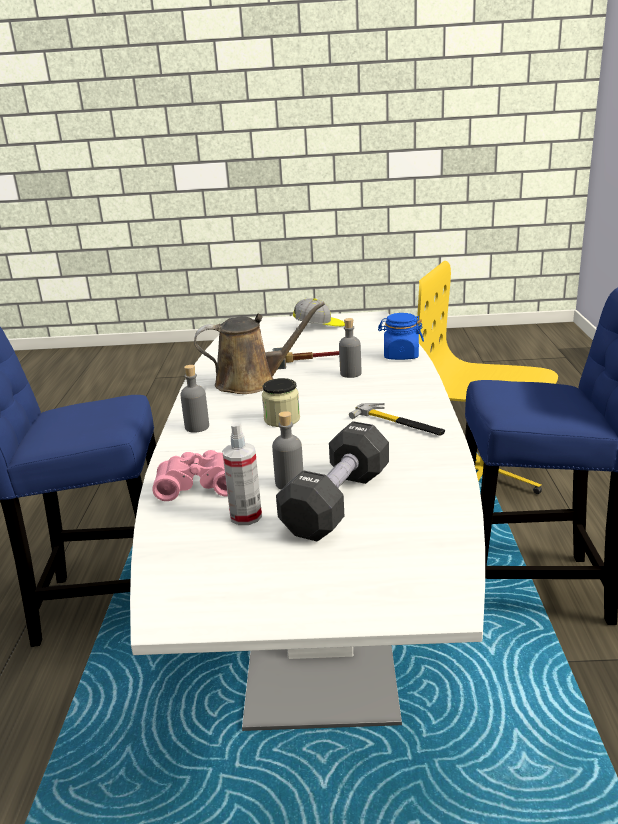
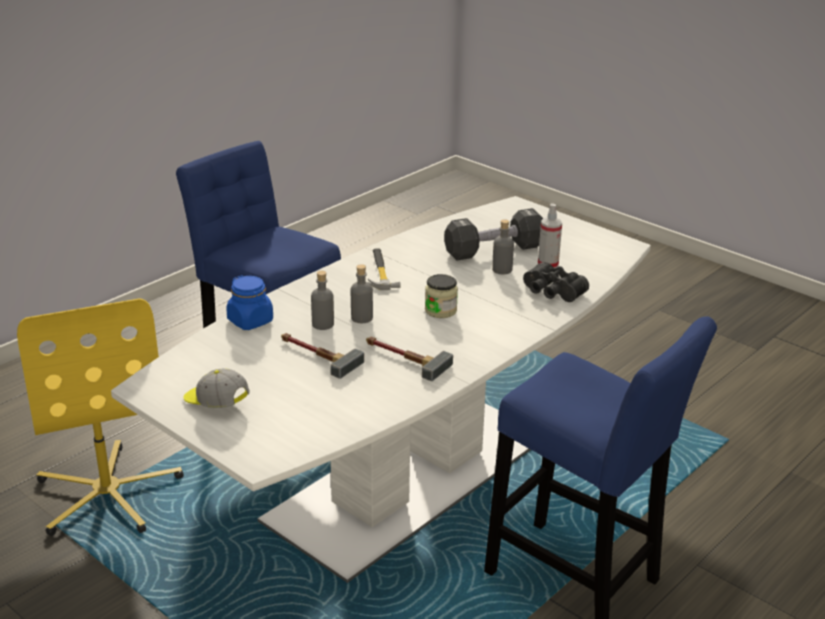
camera: 140 degrees left, 5 degrees up
(197, 427) = (504, 334): grey bottle -> grey bottle (361, 318)
(199, 484) = (551, 292): pink binoculars -> black binoculars
(252, 382) = (404, 358): brown watering can -> hammer

